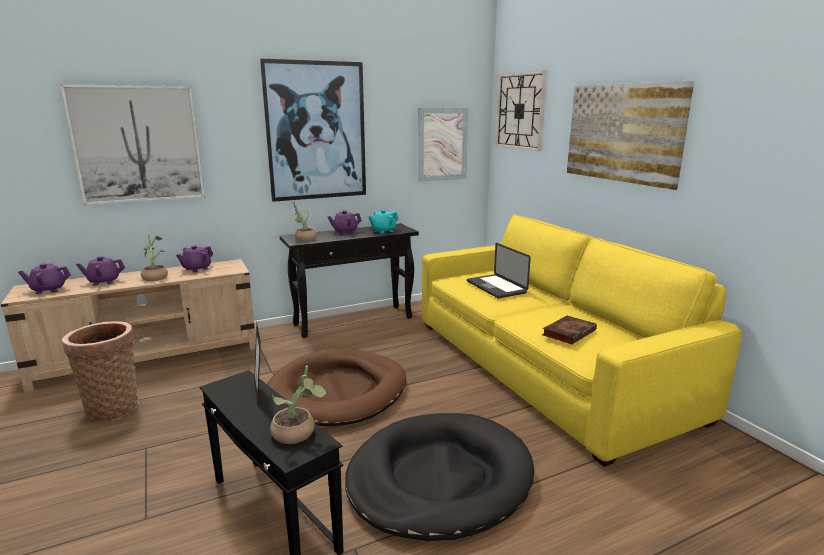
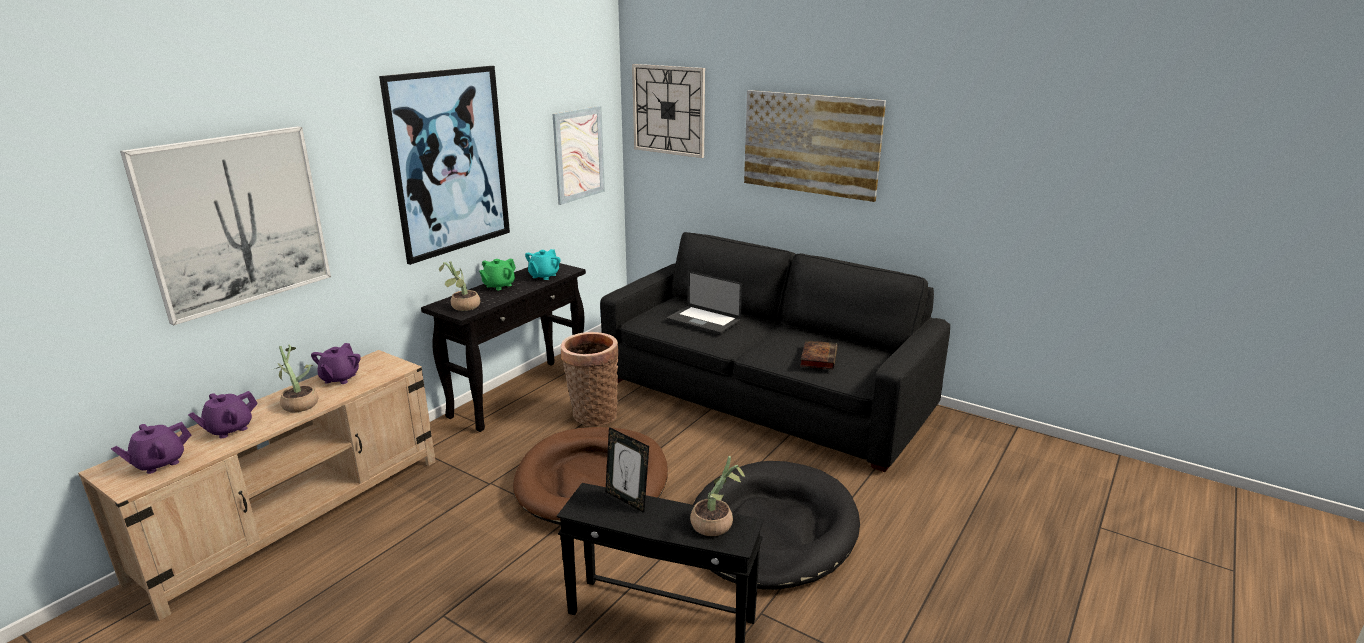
camera: 30 degrees left, 5 degrees up
(113, 407) = (333, 590): basket -> basket (592, 414)
(345, 232) = (498, 286): purple teapot -> green teapot
(544, 366) = (765, 394): yellow sofa -> black sofa

